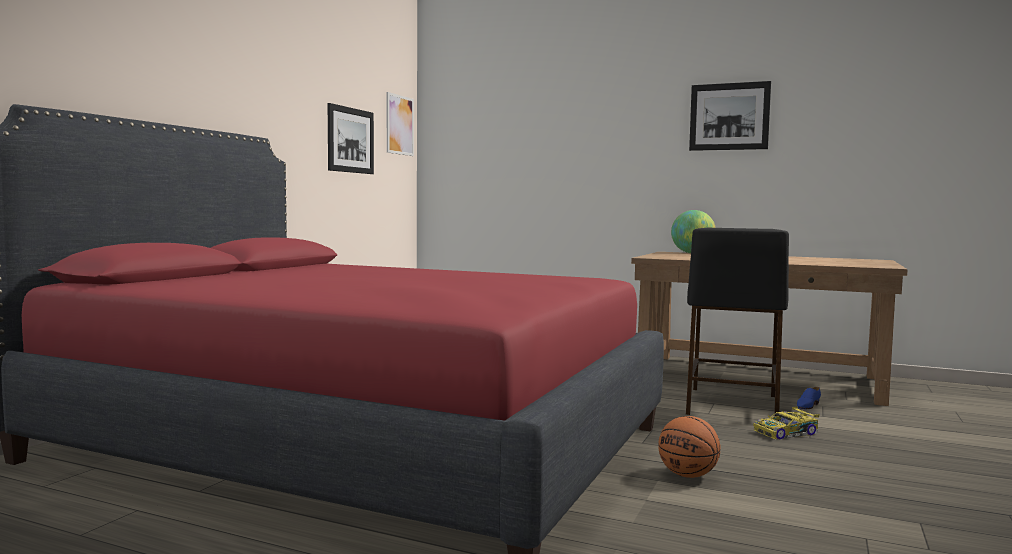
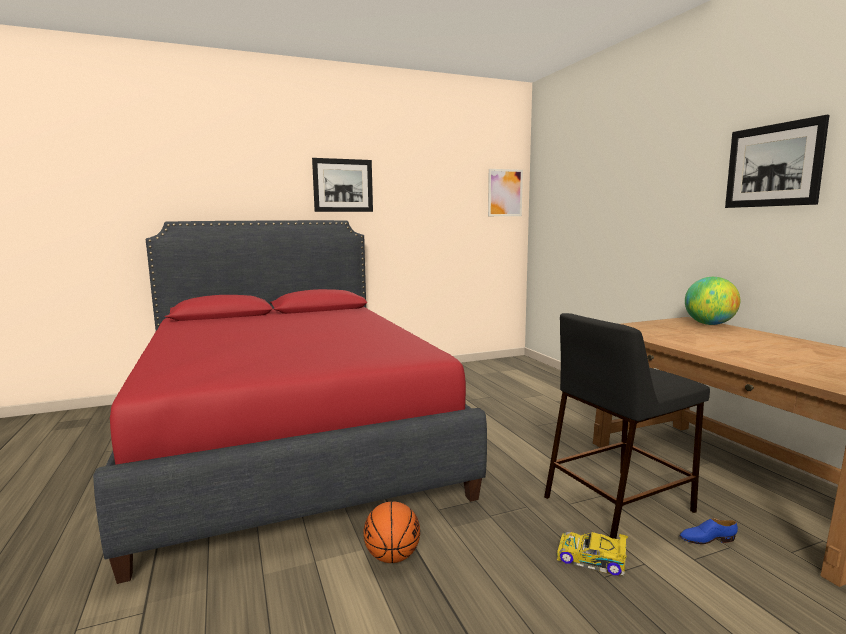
camera: 45 degrees right, 5 degrees up
(350, 140) = (445, 211): picture -> picture (343, 185)

